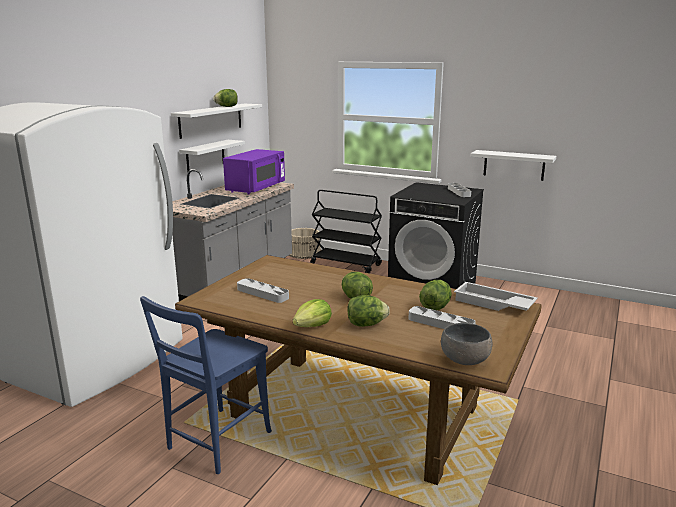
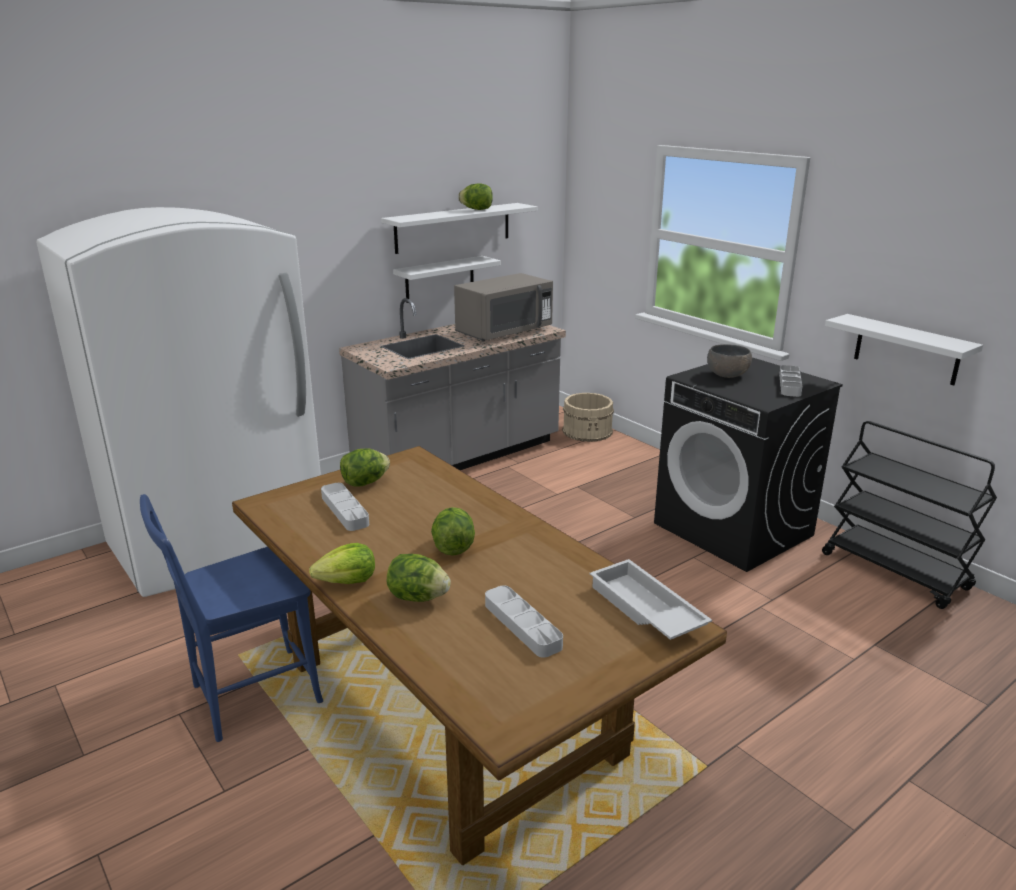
camera: 25 degrees right, 5 degrees up
(256, 188) = (504, 332): purple microwave -> grey microwave
(346, 264) = (632, 462): black cart -> black cart (896, 572)
(435, 307) = (548, 592): lettuce -> lettuce (365, 483)
(465, 359) = (484, 702): grey bowl -> grey bowl (727, 375)

